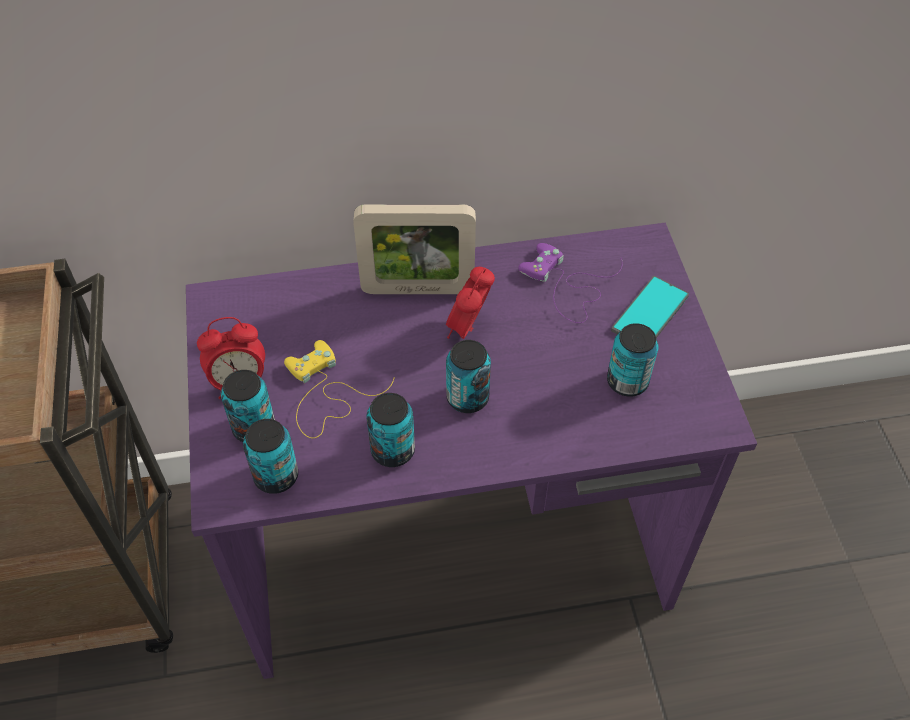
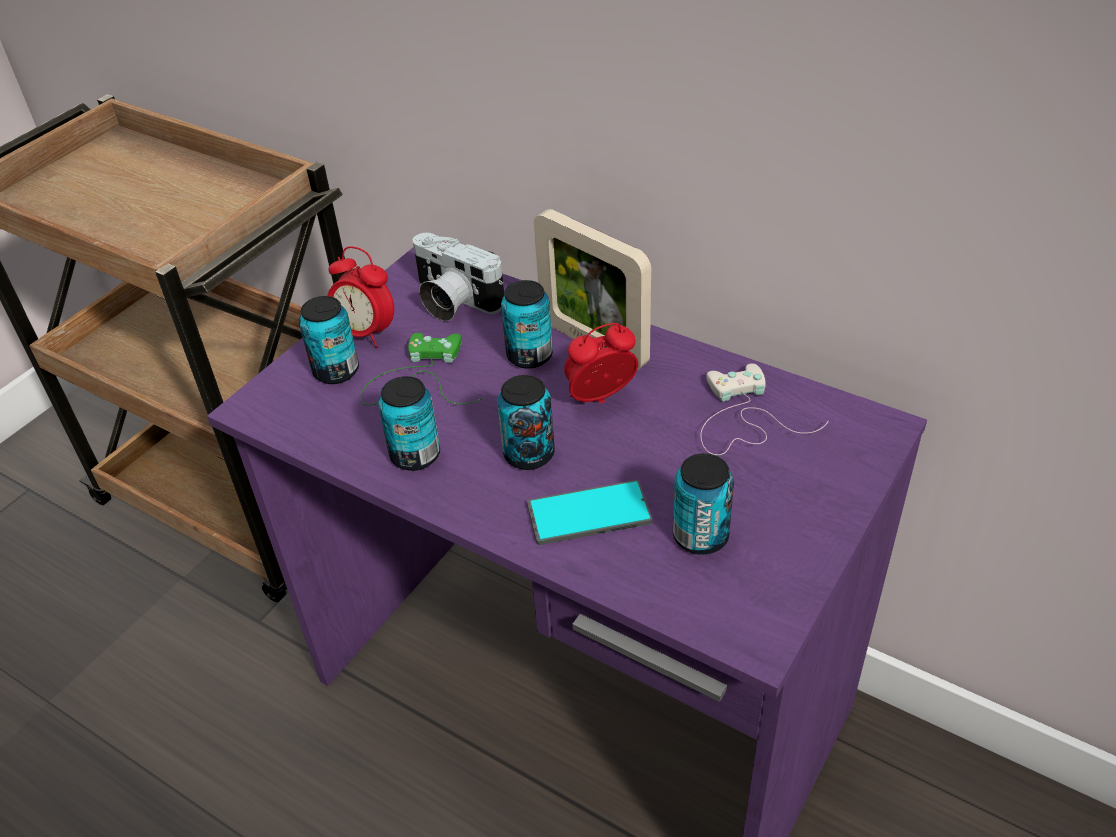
camera: 45 degrees right, 10 degrees down
(276, 317) = (452, 301): none -> camera
(276, 476) = (307, 416): can -> can (529, 356)
(326, 393) = (419, 379): yellow game controller -> green game controller
(568, 285) = (743, 418): purple game controller -> white game controller
(650, 313) = (803, 491): phone -> phone (589, 514)

